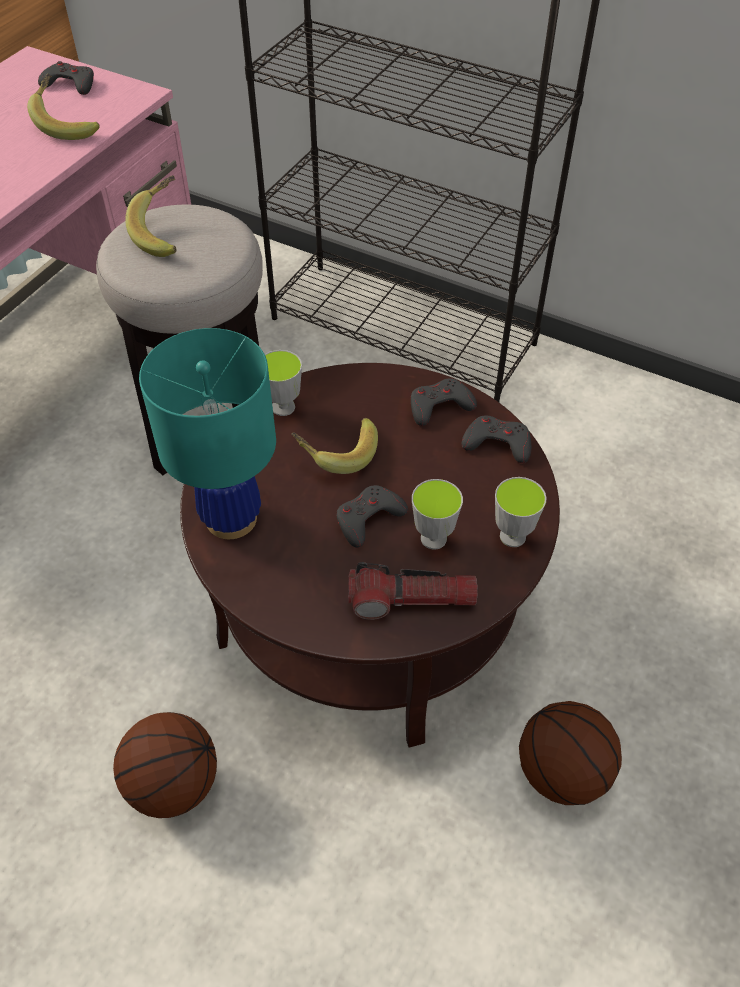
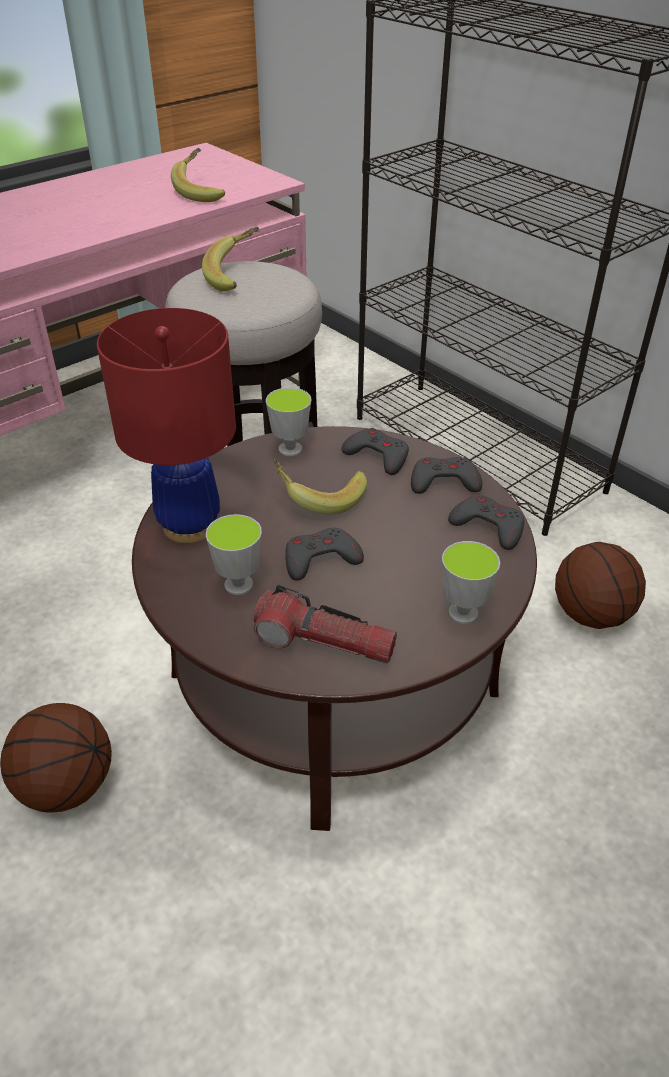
camera: 20 degrees right, 10 degrees down
(70, 84) = (223, 168): grey game controller -> grey game controller (377, 456)
(232, 518) = (190, 526): turquoise table lamp -> red table lamp
(433, 538) = (377, 593): cup -> cup (238, 585)
(563, 772) = (468, 914): basketball -> basketball (592, 615)

